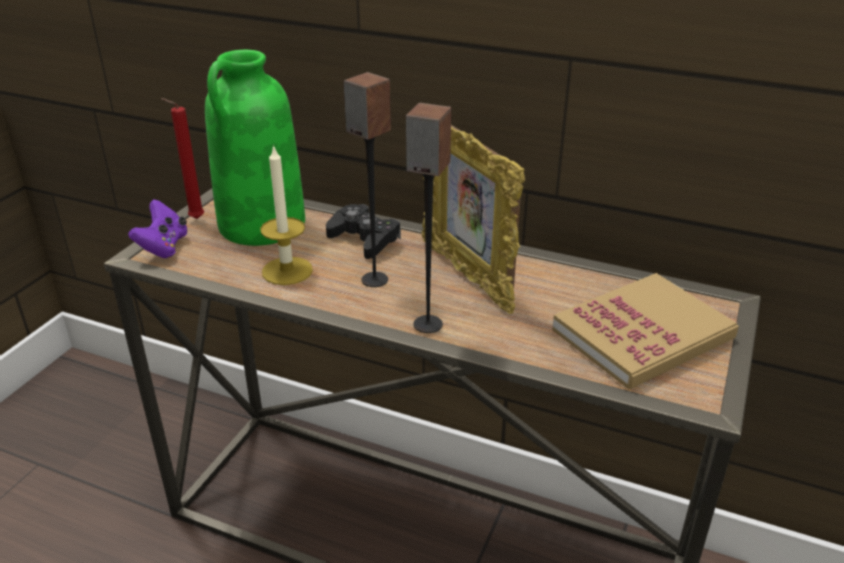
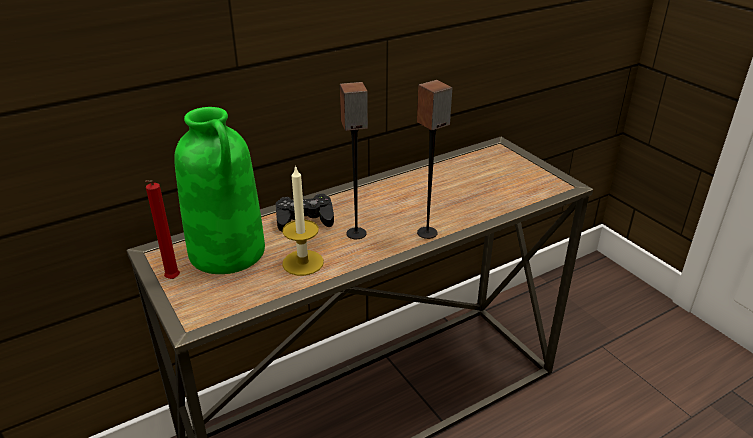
camera: 55 degrees left, 0 degrees up
(163, 247) = (195, 308): purple game controller -> none
(467, 276) = (391, 201): picture frame -> none
(643, 334) = (502, 177): book -> none

